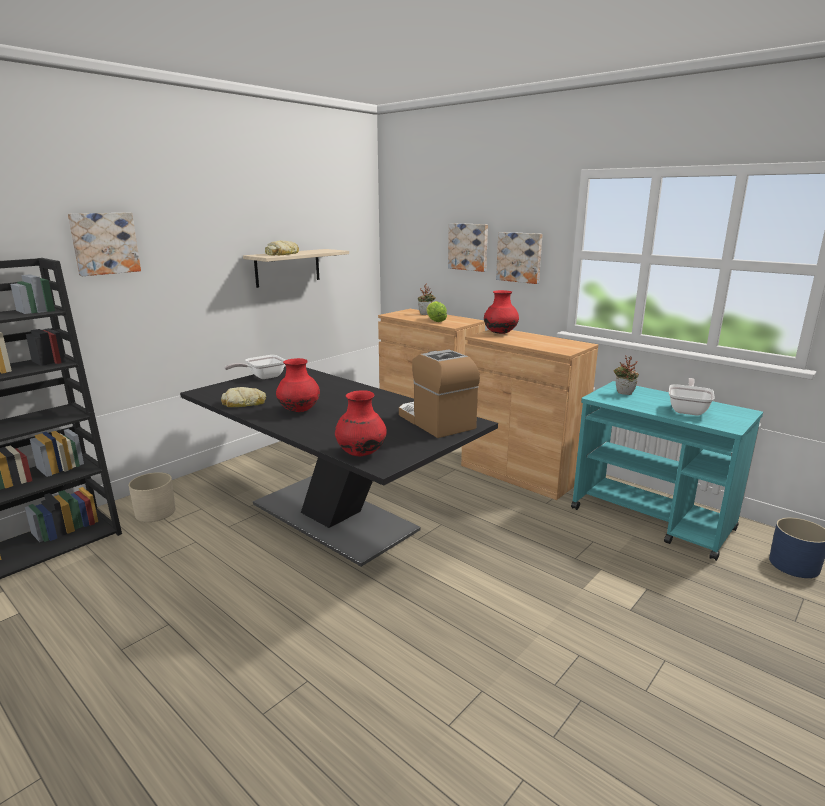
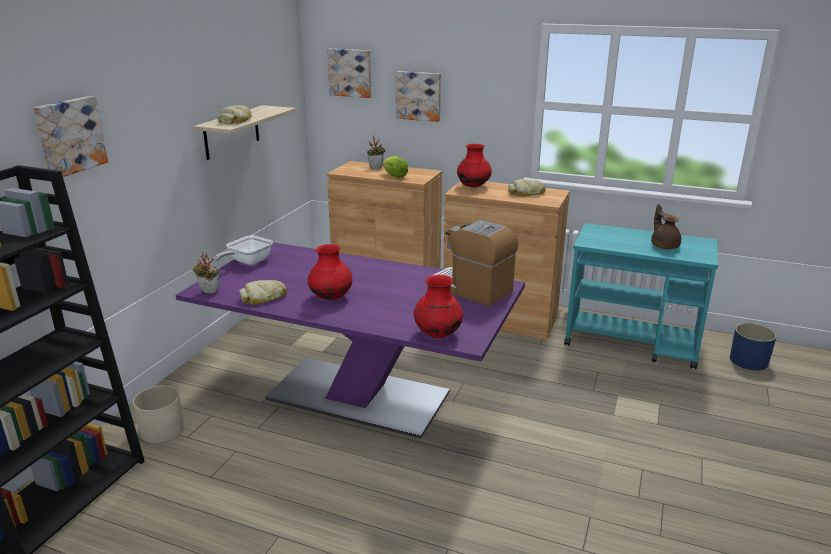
camera: 20 degrees left, 5 degrees up
(333, 517) = (358, 396): black dining table -> purple dining table
(520, 257) = (478, 107): picture -> picture (350, 72)
(548, 342) = (526, 193): none -> bread
(623, 394) = (603, 236): potted plant -> potted plant (208, 292)
(688, 409) = (664, 245): frying pan -> brown teapot

